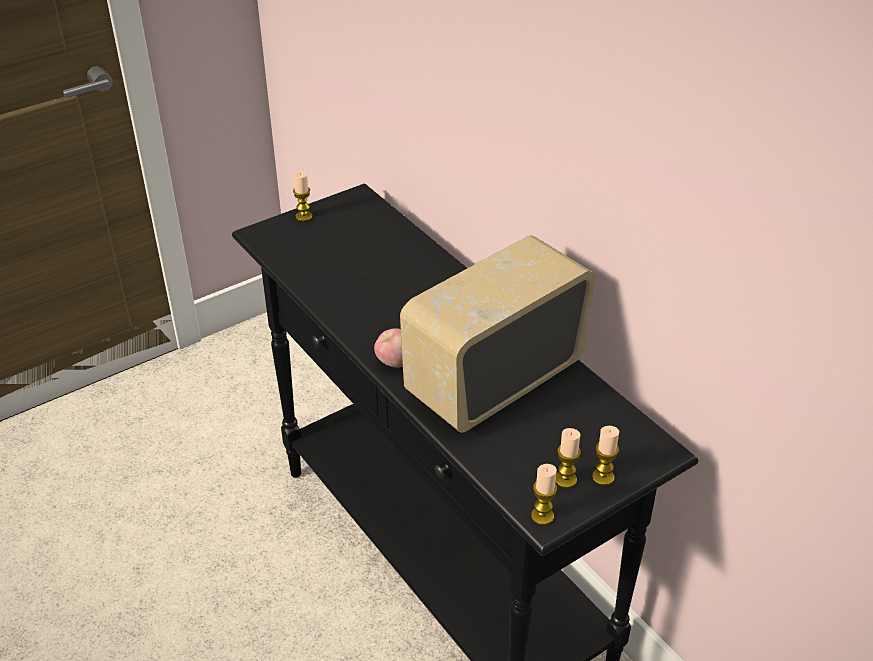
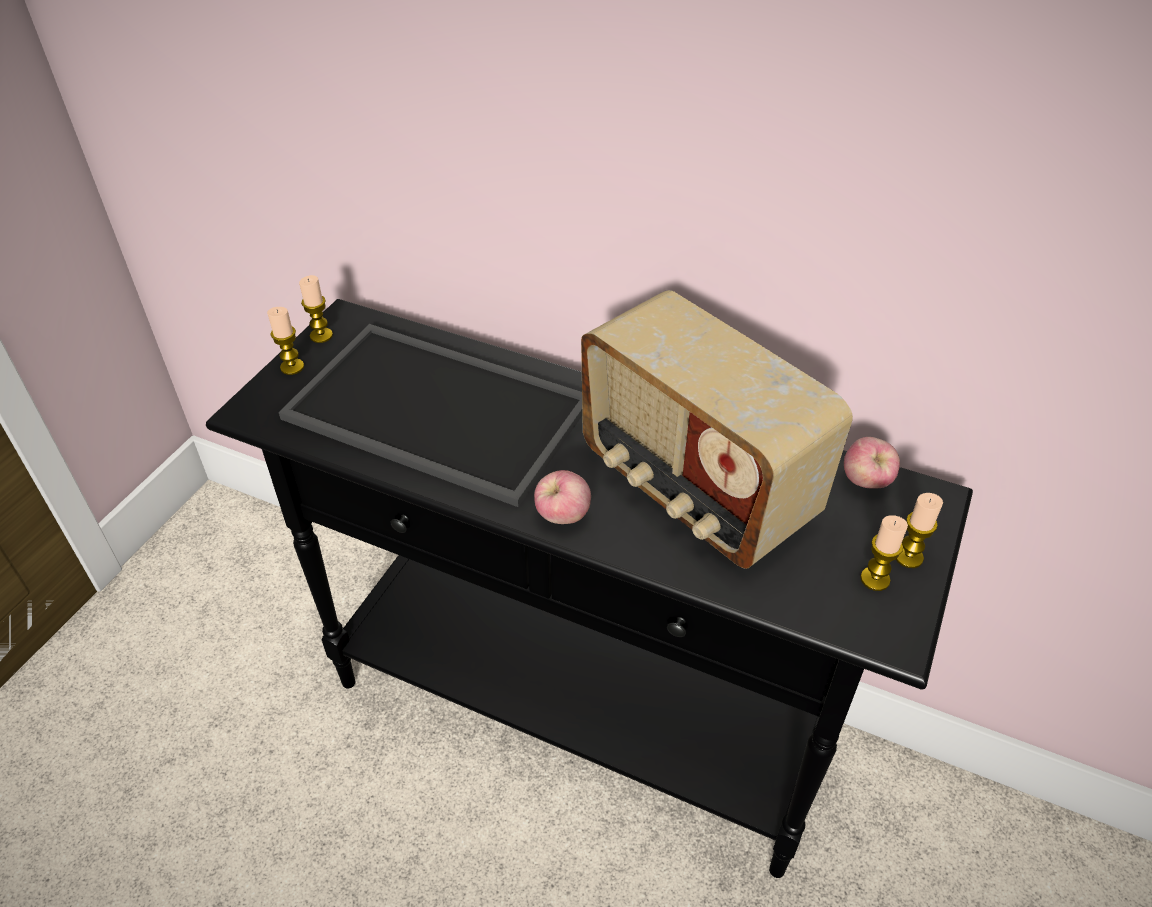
camera: 30 degrees left, 5 degrees up
(374, 273) = (442, 409): none -> tray
(493, 380) = (694, 489): radio -> radio turned 60 degrees counterclockwise
(542, 516) = (891, 638): candle -> candle (321, 335)
(619, 422) = (866, 482): none -> apple

